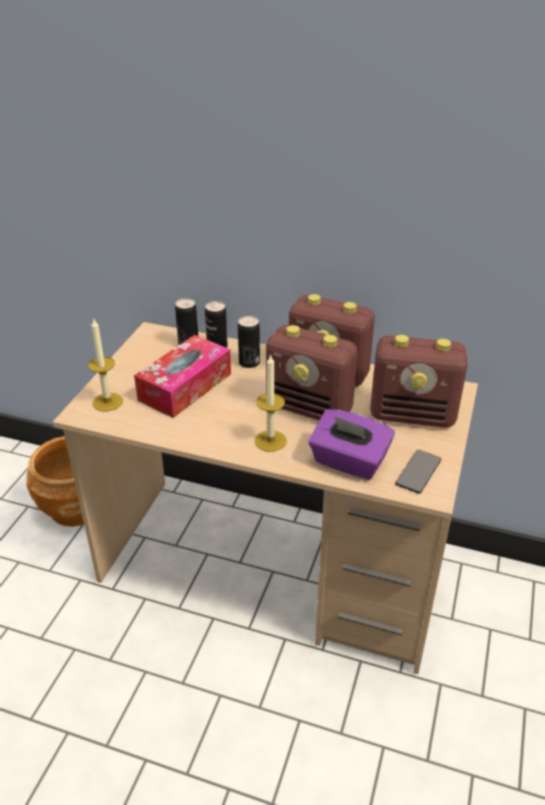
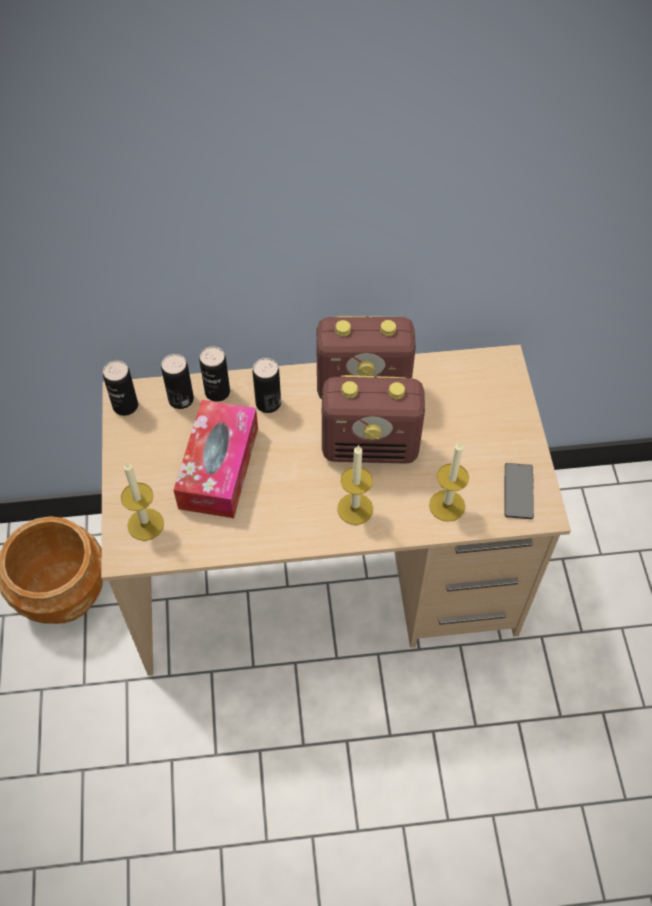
camera: 25 degrees left, 20 degrees up
(148, 337) = (125, 406): none -> can
(348, 462) = (447, 505): purple tissue box -> candle
(413, 415) = (478, 416): radio -> none

